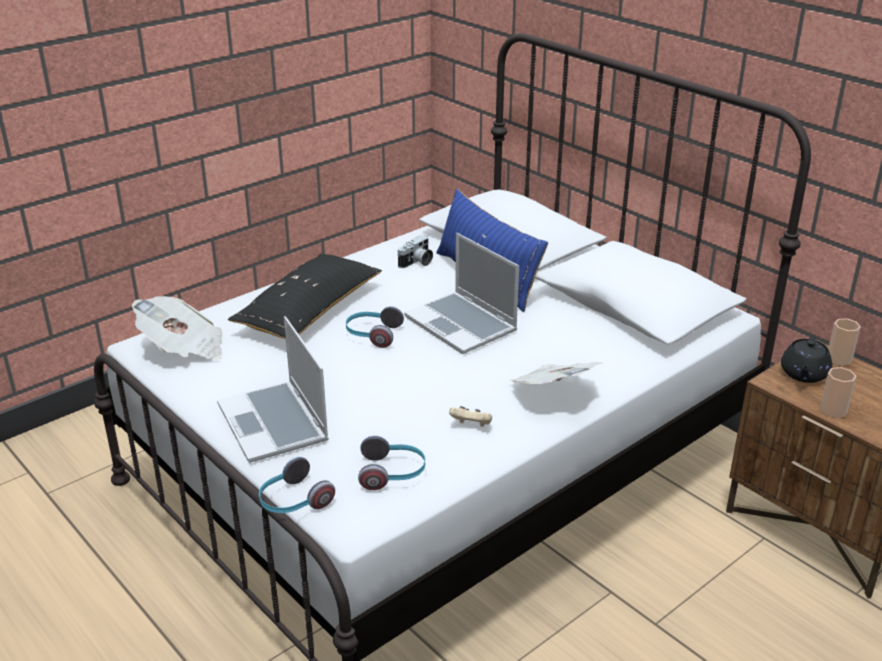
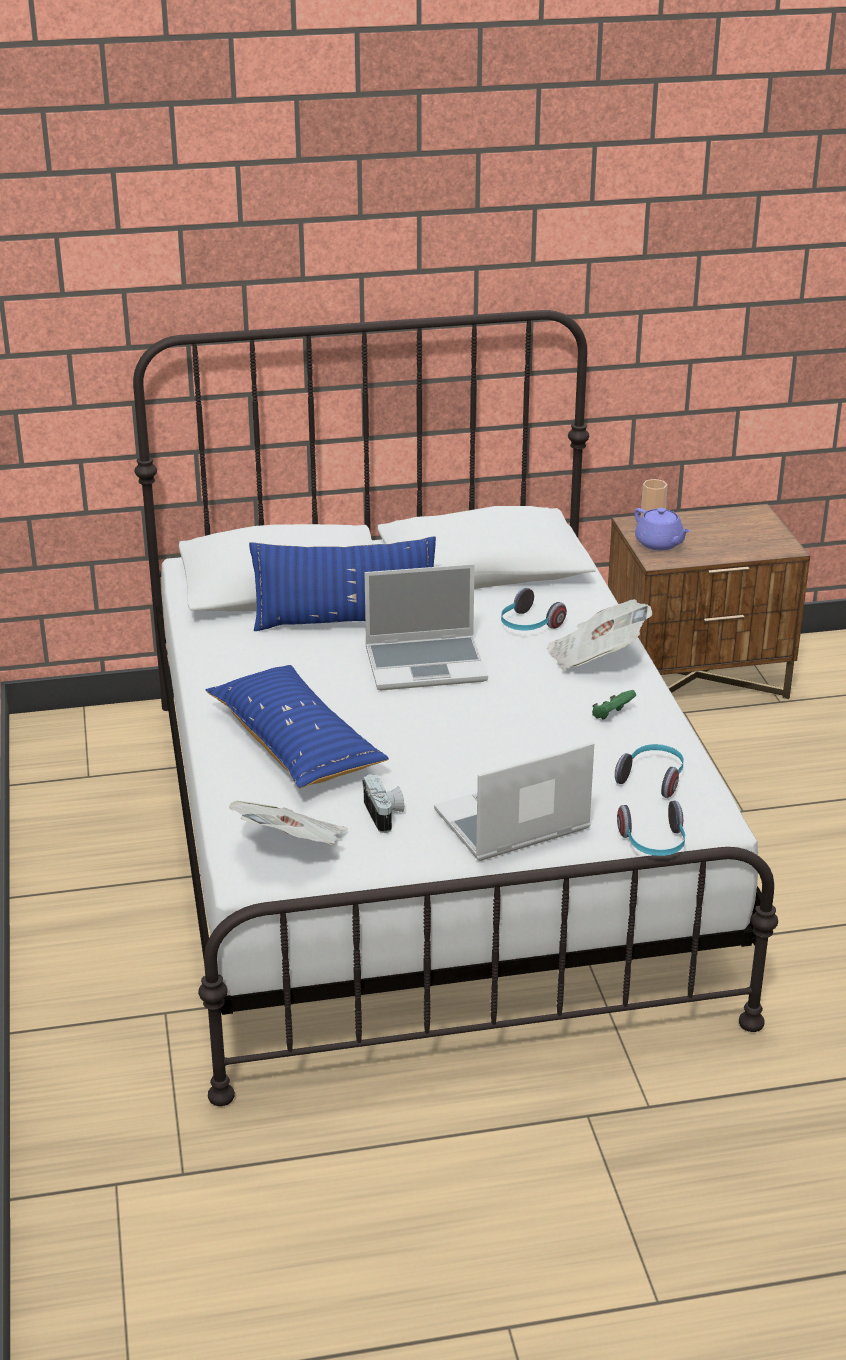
camera: 60 degrees left, 0 degrees up
(275, 424) = (511, 823): laptop -> laptop turned 150 degrees clockwise
(309, 310) = (295, 744): black pillow -> blue pillow
(372, 335) = (392, 720): headphones -> headphones (528, 626)
(417, 263) = (262, 649): camera -> camera (385, 815)
(471, 425) = (611, 715): beige game controller -> green game controller
(804, 374) = (659, 544): black teapot -> purple teapot
(833, 410) = (720, 554): cup -> none

